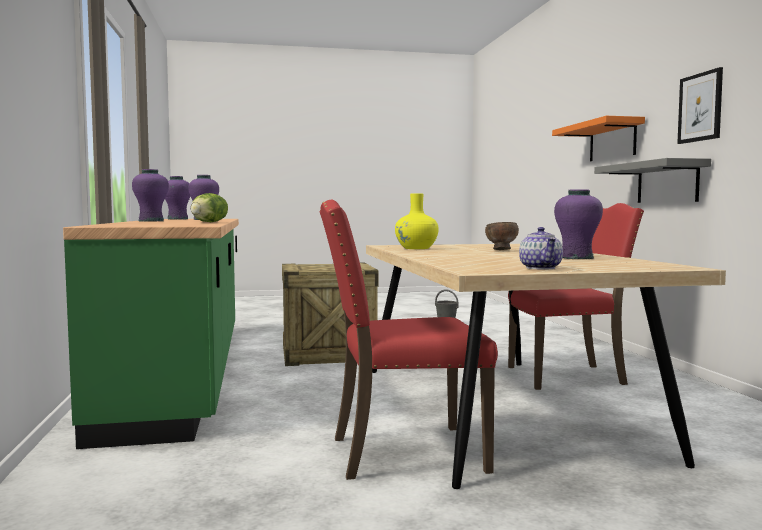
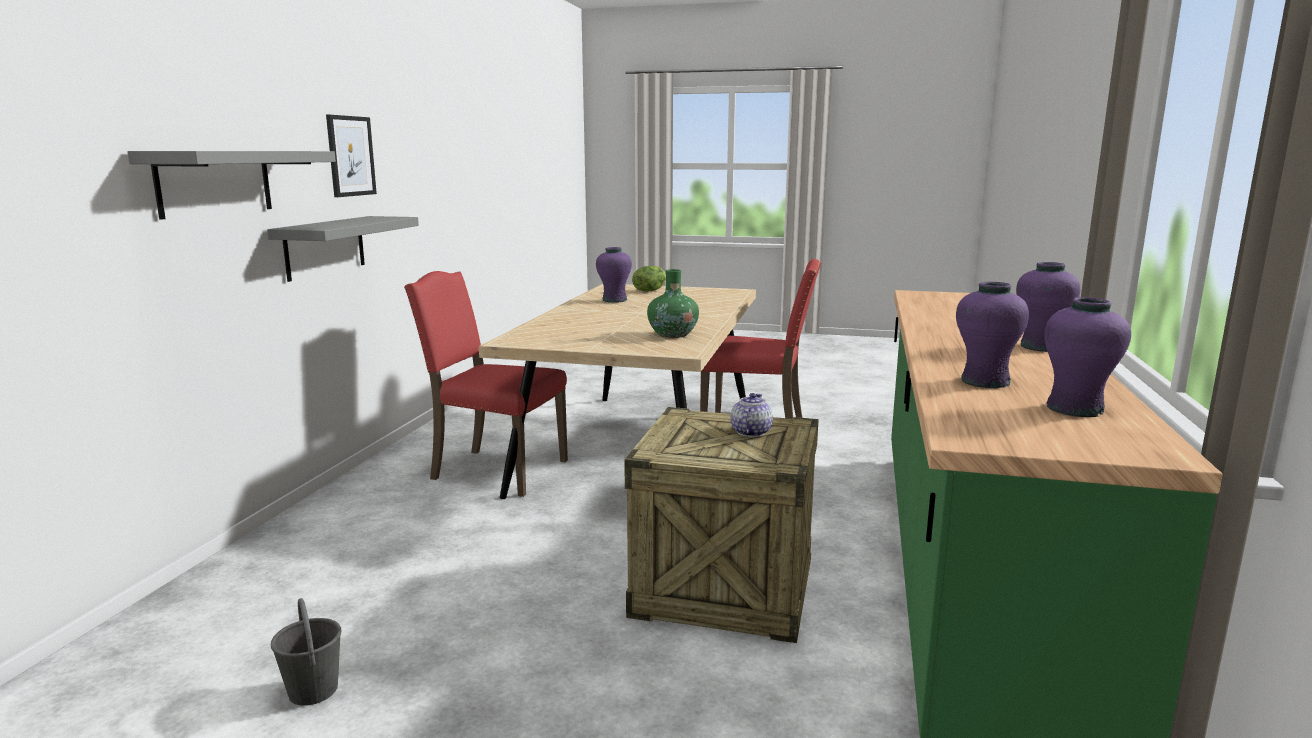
camera: 155 degrees left, 10 degrees up
(209, 222) = (926, 319): lettuce -> lettuce (649, 290)
(416, 248) = (673, 334): yellow vase -> green vase
(500, 250) = (607, 320): brown bowl -> none
(540, 268) = (692, 291): teapot -> teapot (750, 432)
(612, 141) = (215, 182): orange shelf -> grey shelf

